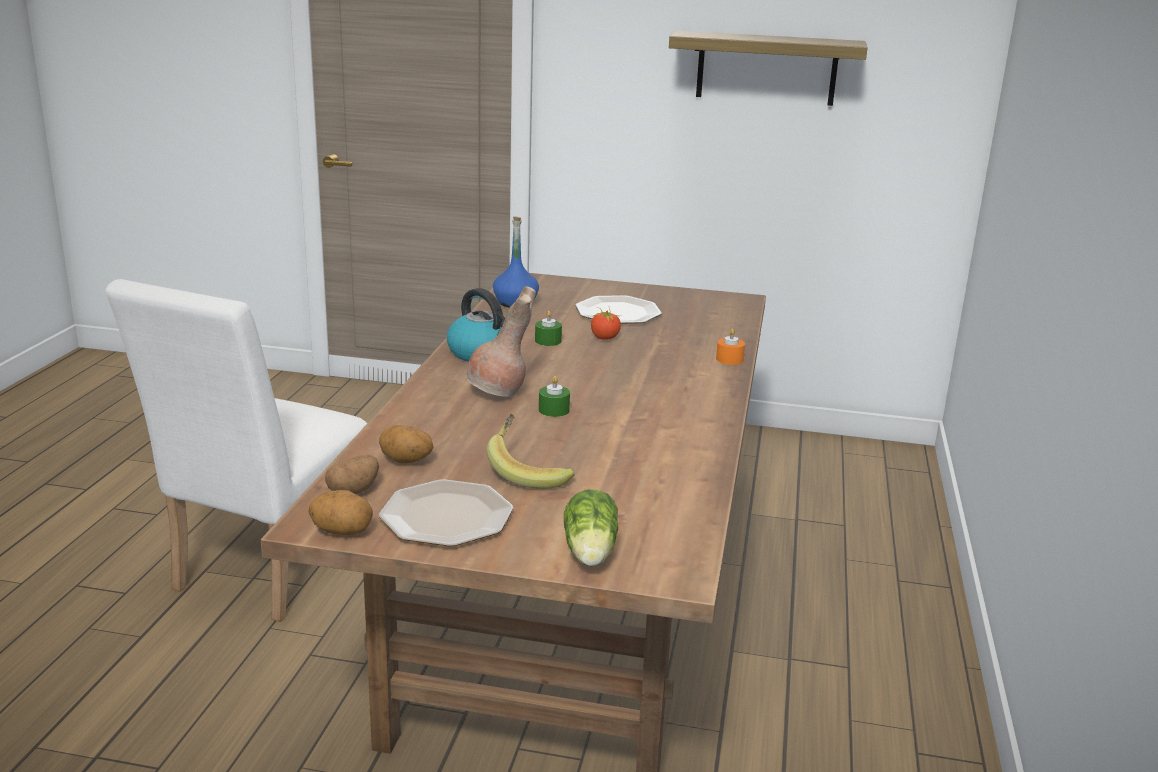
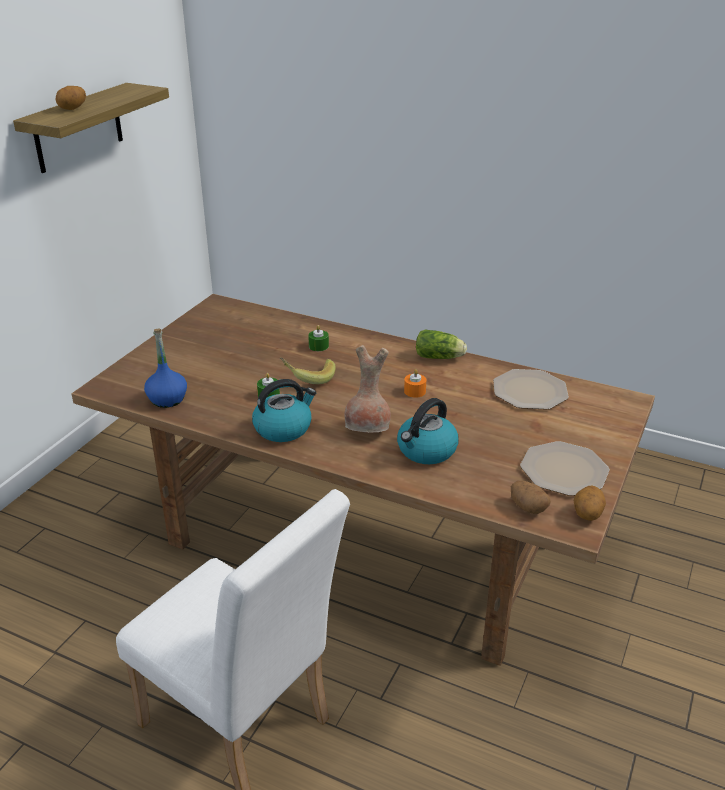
camera: 75 degrees left, 10 degrees up
(406, 462) = (483, 481): potato -> potato (73, 109)
(463, 426) = (426, 451): none -> kettle
(529, 471) = (503, 431): banana -> banana (308, 378)
(554, 410) = (406, 410): green candle -> green candle (318, 346)
(590, 553) = (608, 424): lettuce -> lettuce (440, 357)
(604, 338) = (273, 370): tomato -> none
(617, 312) = (218, 356): plate -> plate (529, 391)
(729, 359) = (335, 330): orange candle -> orange candle (415, 391)

